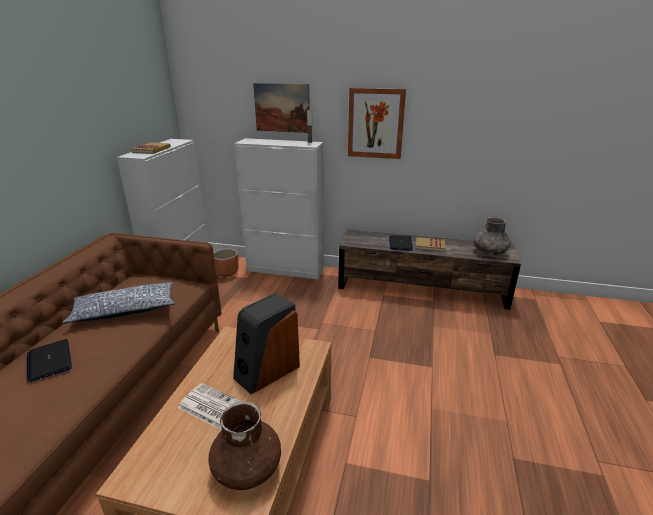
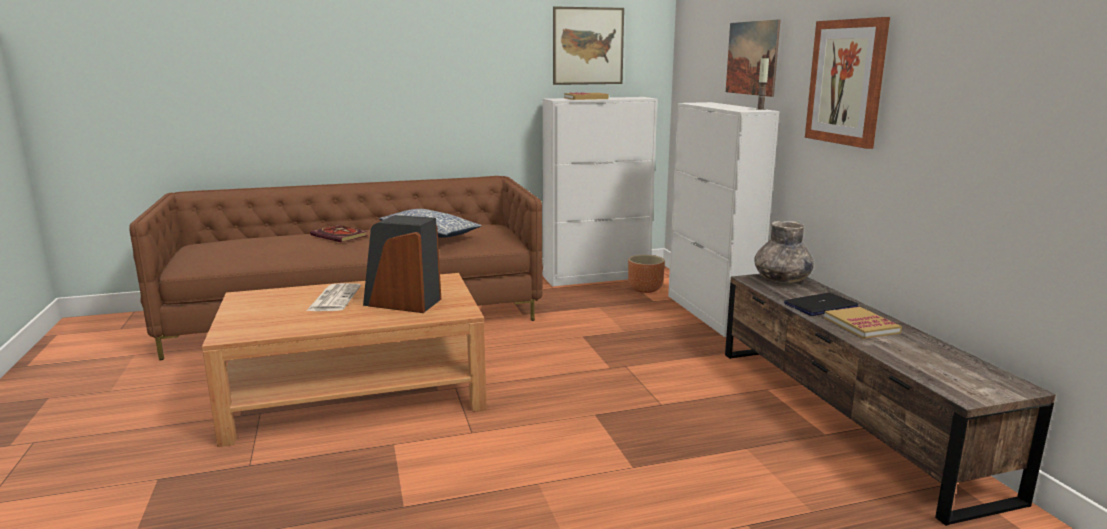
camera: 60 degrees right, 10 degrees down
(49, 361) = (341, 236): laptop -> book
(131, 104) = (588, 46): none -> picture
(247, 468) = (270, 325): brown vase -> none
(490, 252) = (953, 374): grey vase -> grey vase (781, 280)

